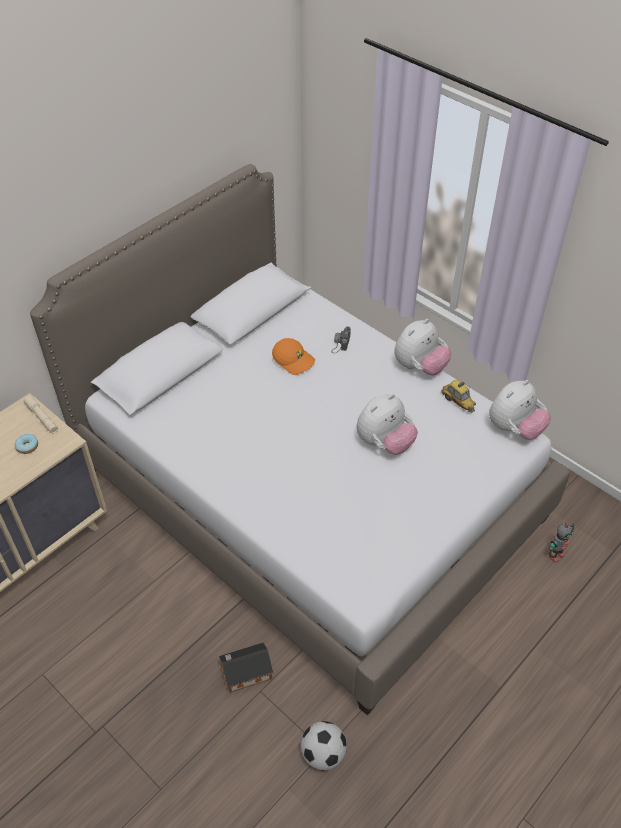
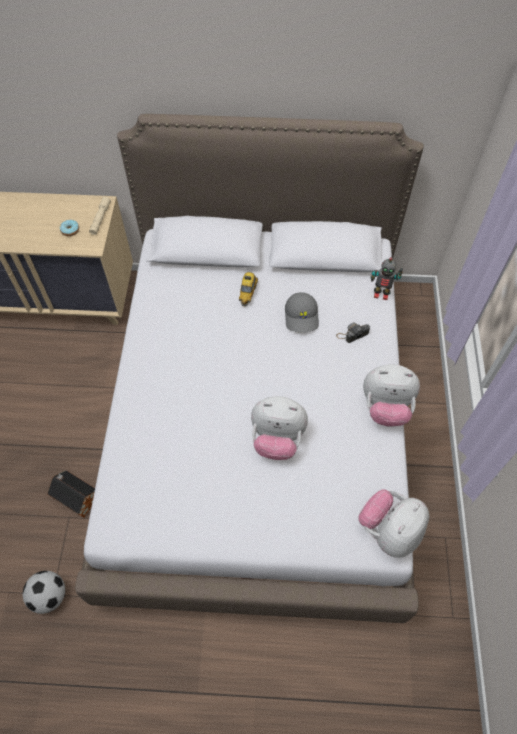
camera: 50 degrees right, 10 degrees up
(294, 360) = (302, 317): orange cap -> grey cap
(457, 402) = (375, 463): toy car -> toy car (248, 293)
(514, 429) = (389, 531): plush toy -> plush toy turned 120 degrees clockwise
(555, 555) = (363, 654): toy robot -> toy robot (381, 294)

